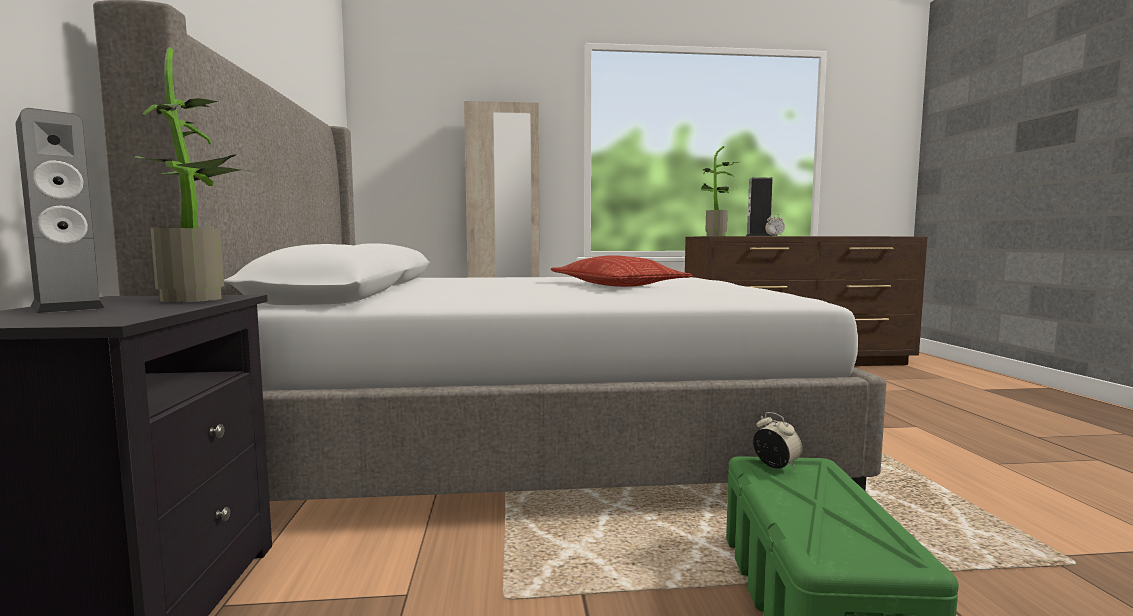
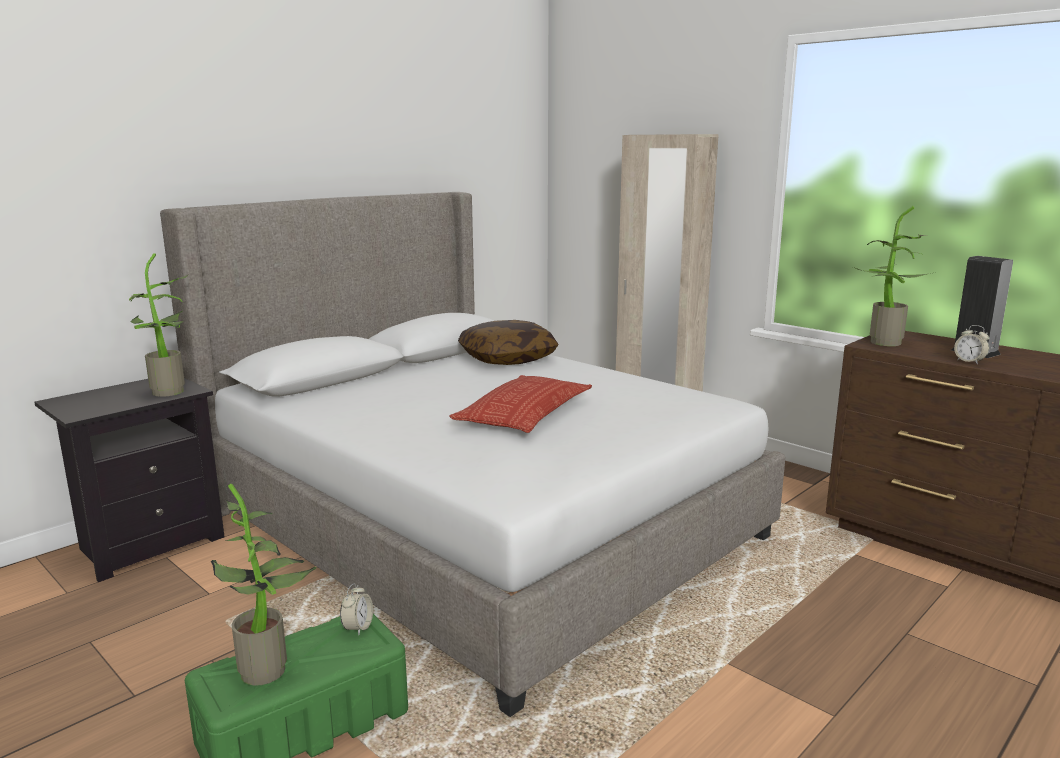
camera: 50 degrees right, 10 degrees up
(67, 307) = (116, 391): speaker -> none
(463, 279) = (507, 359): none -> pillow
(834, 519) = (270, 668): none -> potted plant

